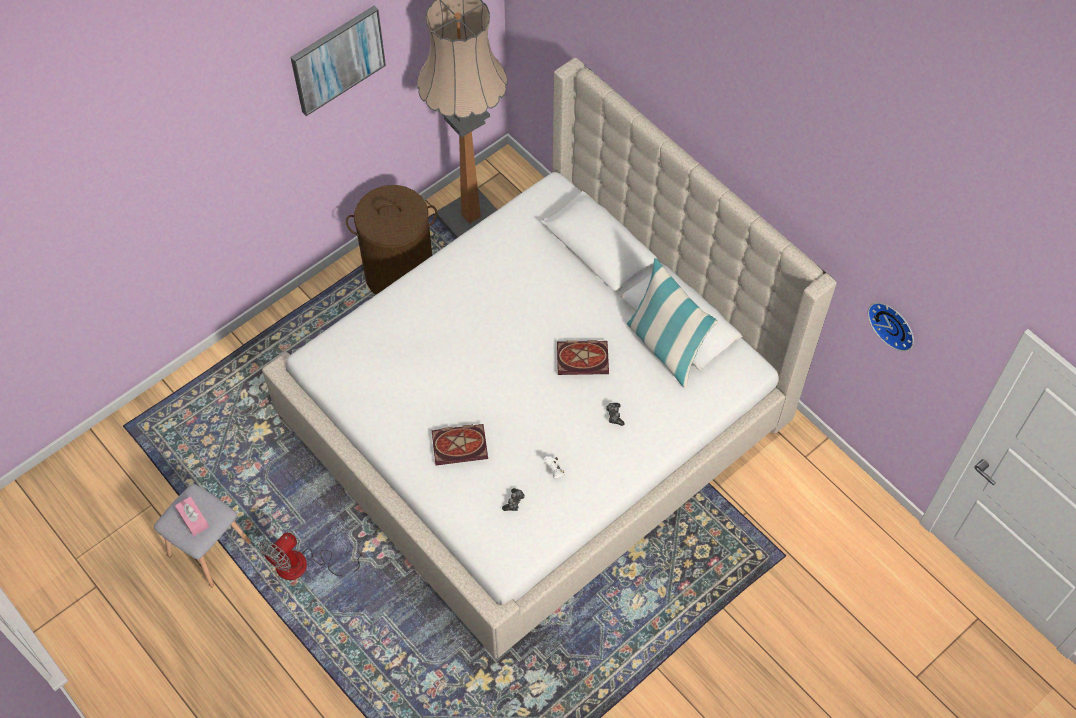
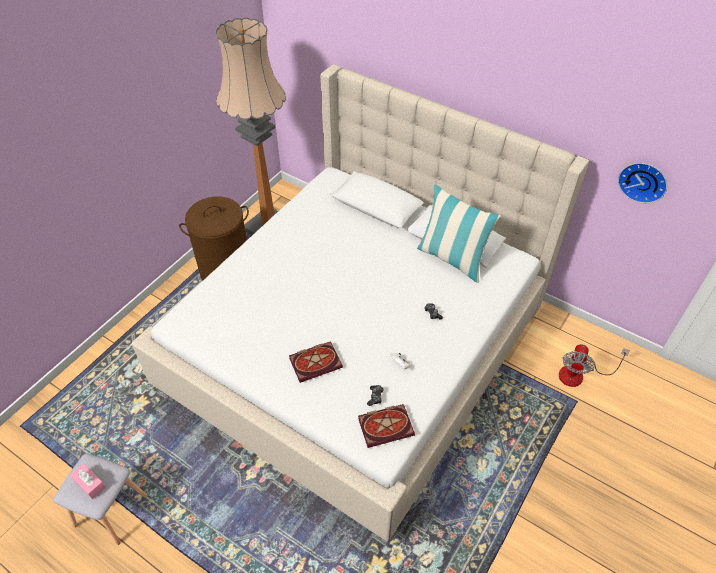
camera: 15 degrees left, 10 degrees down
(303, 566) = (198, 504): fan -> fan (579, 374)
(337, 59) = (151, 79): picture -> none
(584, 358) = (393, 278): book -> book (386, 425)

